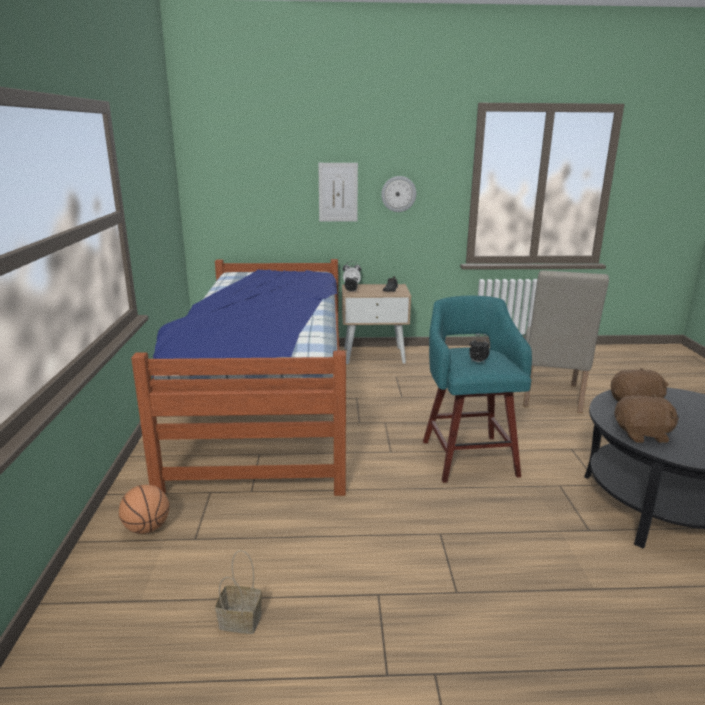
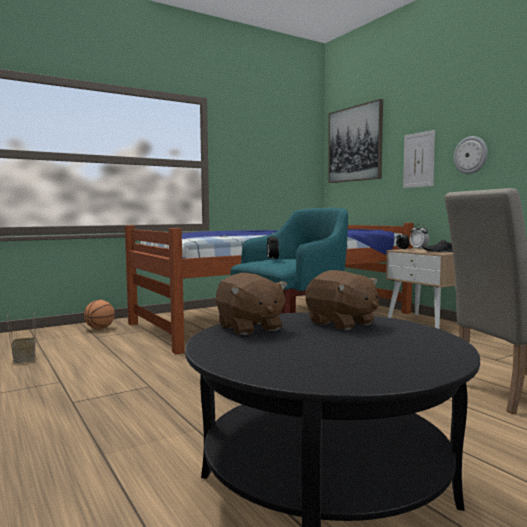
camera: 60 degrees right, 15 degrees down
(238, 161) = (355, 144): none -> picture

